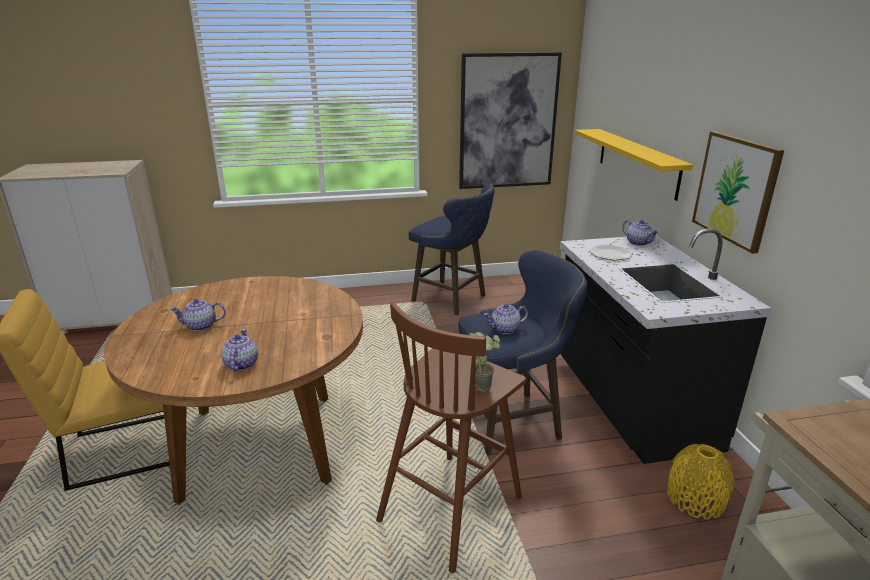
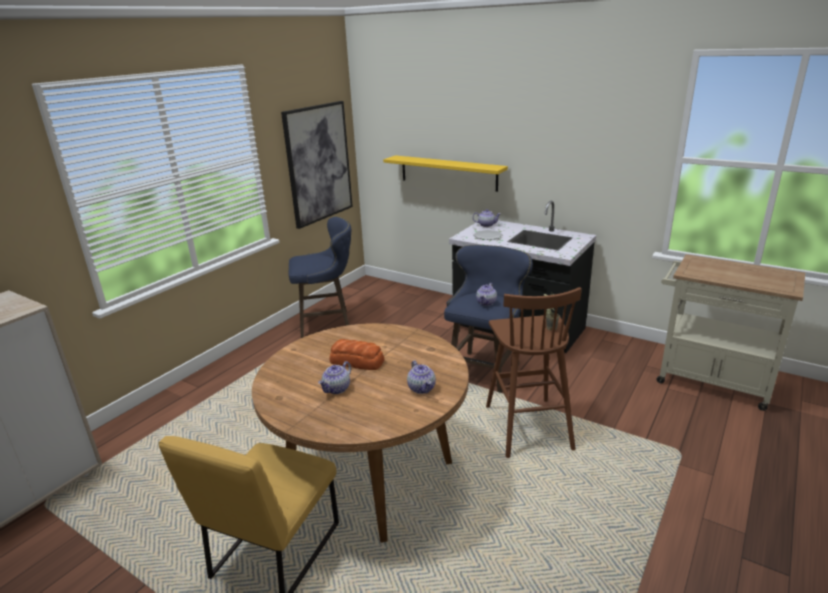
camera: 45 degrees left, 0 degrees up
(241, 364) = (422, 388): teapot -> teapot turned 150 degrees counterclockwise
(259, 314) = (357, 361): none -> bread
(695, 498) = (603, 354): yellow vase -> none
(735, 189) = (549, 175): picture -> none

